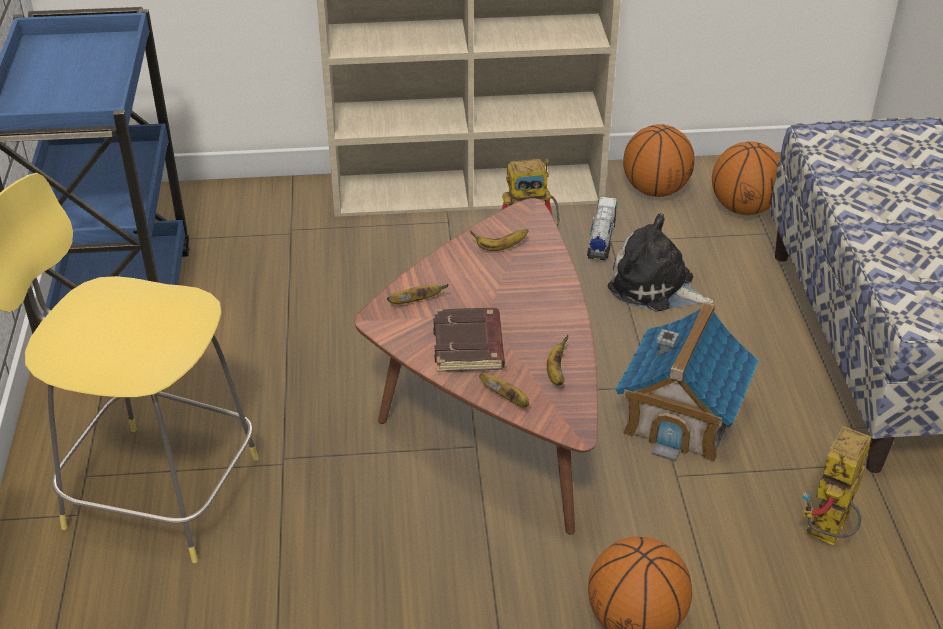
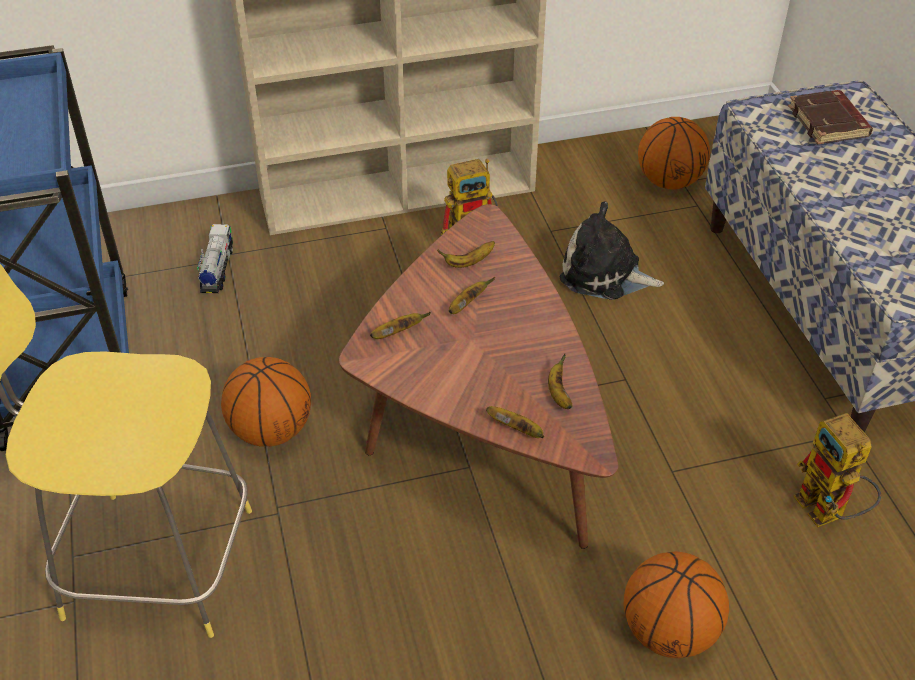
camera: 10 degrees left, 5 degrees up
(470, 346) = (465, 376): brown book -> brown book (829, 123)
(489, 284) = (467, 304): none -> banana
(601, 240) = (541, 230): toy truck -> toy truck (217, 269)
(655, 190) = (581, 172): basketball -> basketball (271, 430)
(682, 418) = (663, 409): toy house -> none
(828, 535) = (828, 513): toy robot -> toy robot turned 45 degrees counterclockwise

